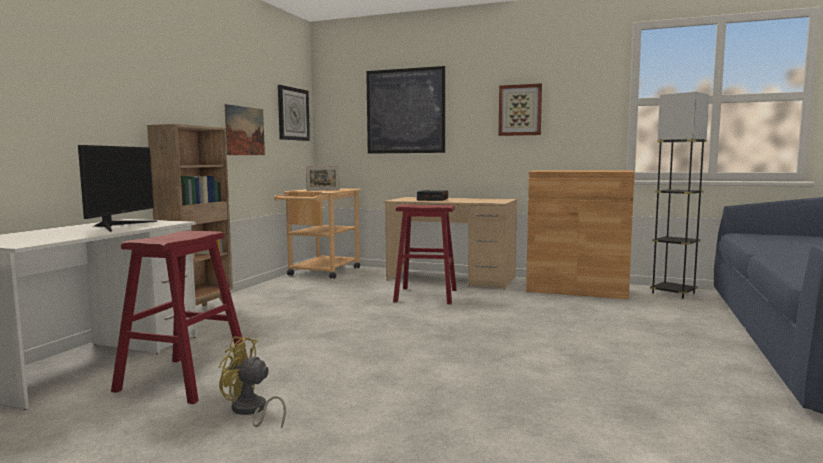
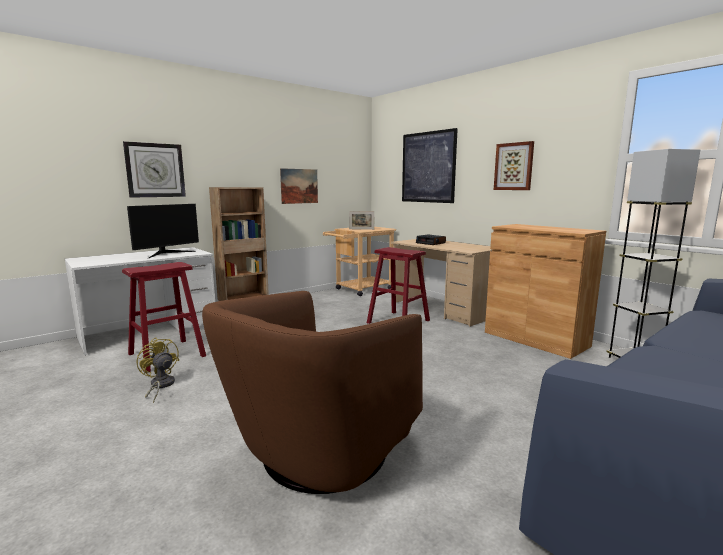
camera: 30 degrees right, 5 degrees up
(293, 114) = (349, 171): wall clock -> wall clock (155, 170)
(567, 413) = (322, 452): none -> brown armchair

